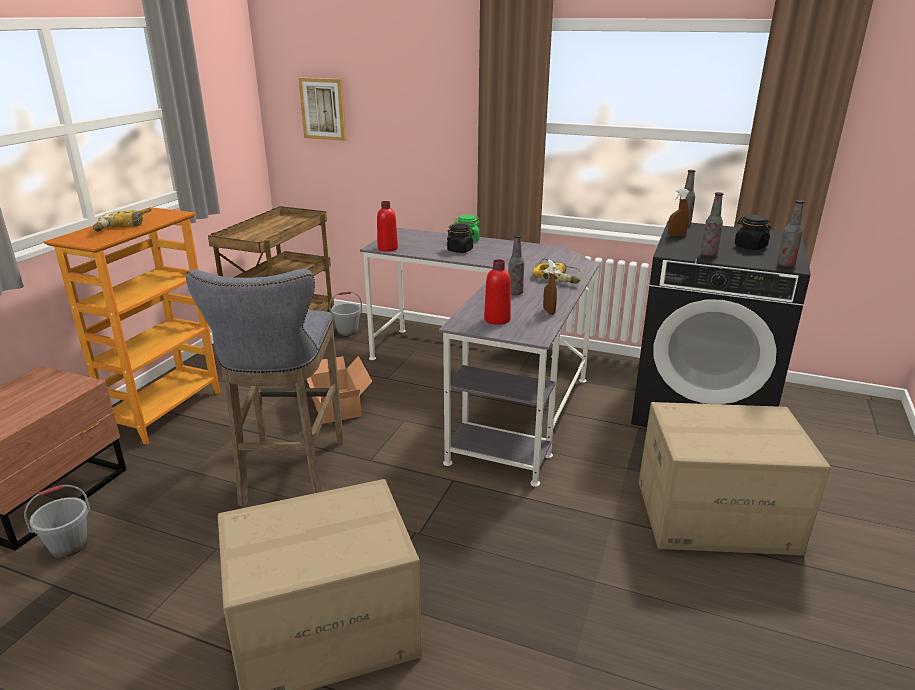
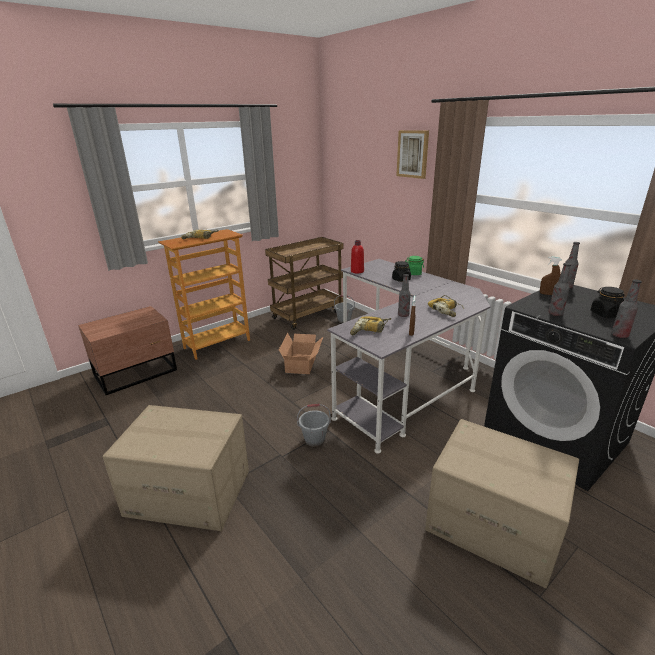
camera: 30 degrees right, 0 degrees up
(69, 546) = (125, 401): grey bucket -> grey bucket (314, 440)
(291, 475) = (245, 397): grey stool -> none
(324, 109) = (352, 178): picture -> picture (413, 154)
(497, 319) = (370, 331): red bottle -> power drill

